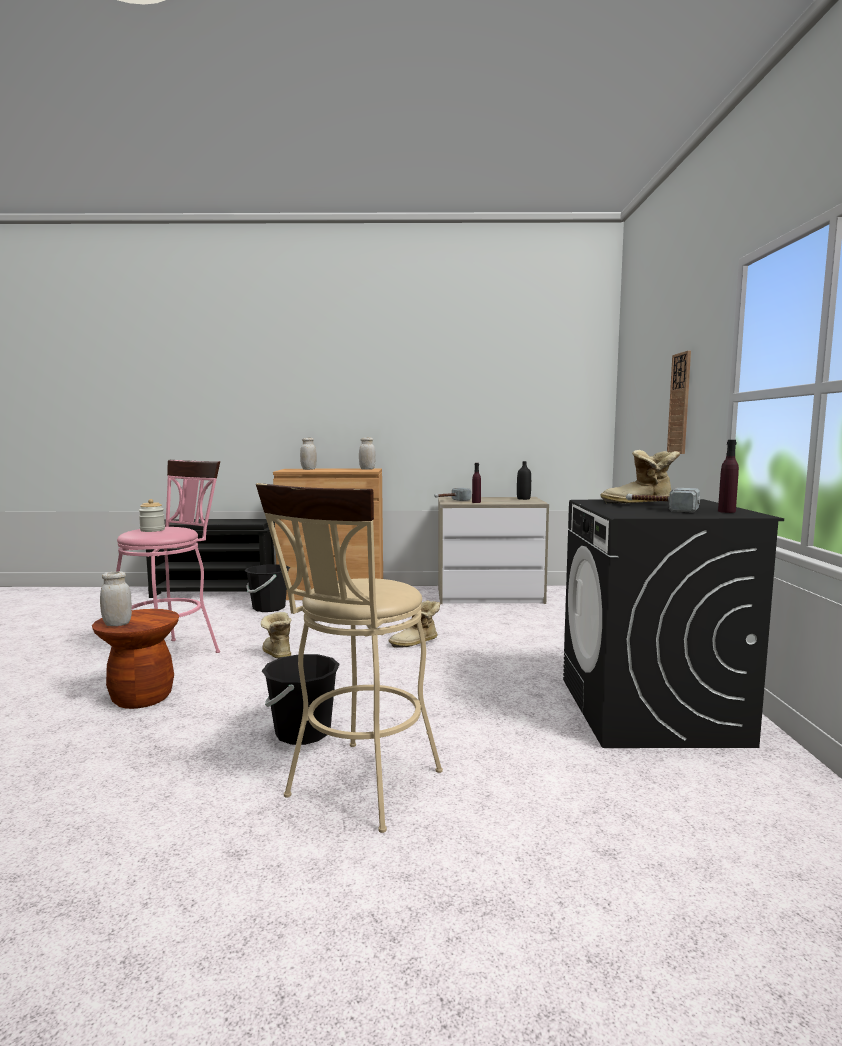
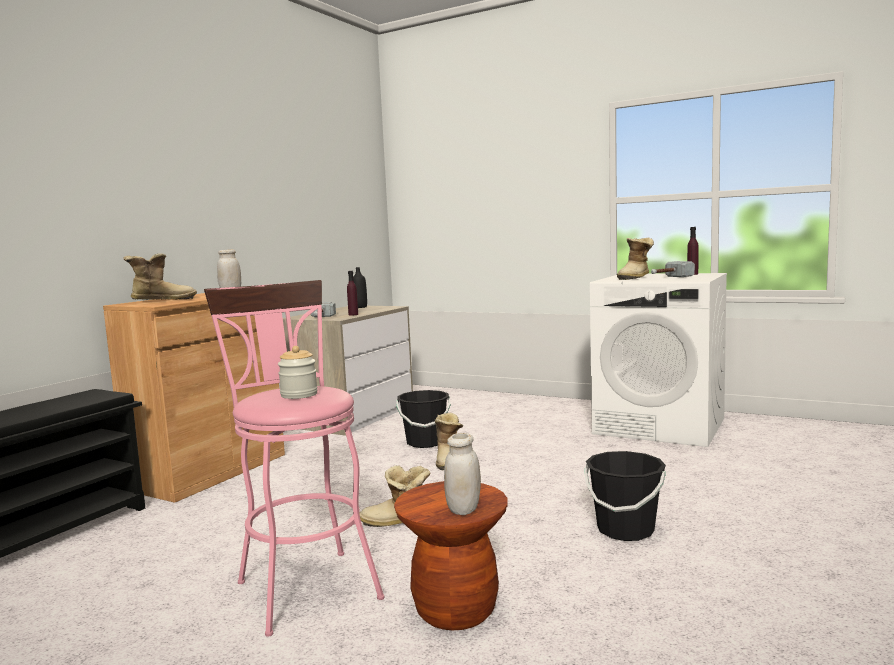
camera: 60 degrees left, 0 degrees up
(269, 608) = (201, 510): black bucket -> black bucket (425, 442)
(308, 469) = (162, 300): white jar -> boot
(358, 790) = (742, 521): beige stool -> none
(650, 711) = (660, 426): black washing machine -> white washing machine
(680, 403) = (528, 206): wall clock -> none

